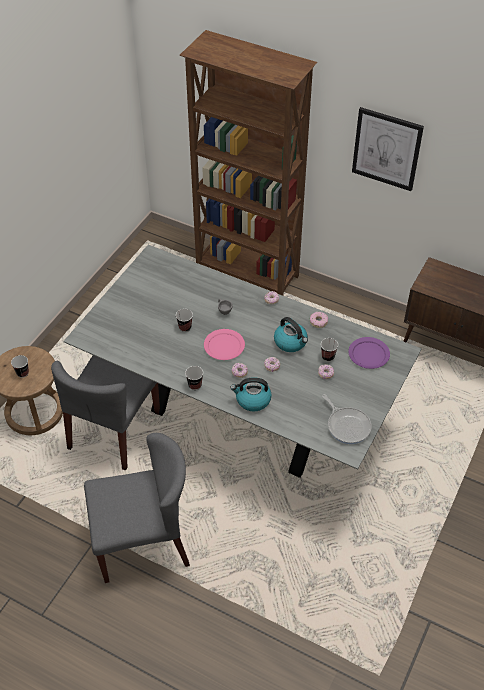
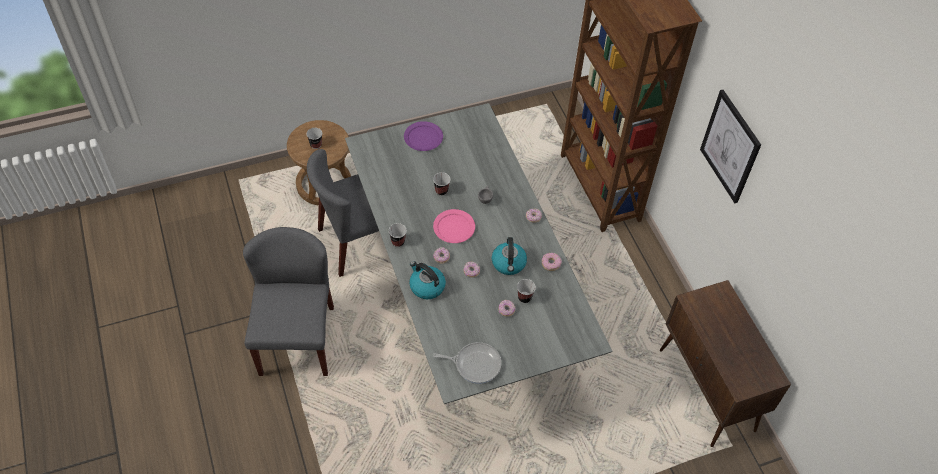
camera: 40 degrees right, 5 degrees up
(143, 542) = (296, 339): grey chair -> grey chair turned 120 degrees counterclockwise
(347, 425) = (475, 364): frying pan -> frying pan turned 90 degrees counterclockwise
(368, 354) = (560, 321): purple plate -> purple plate (423, 137)

